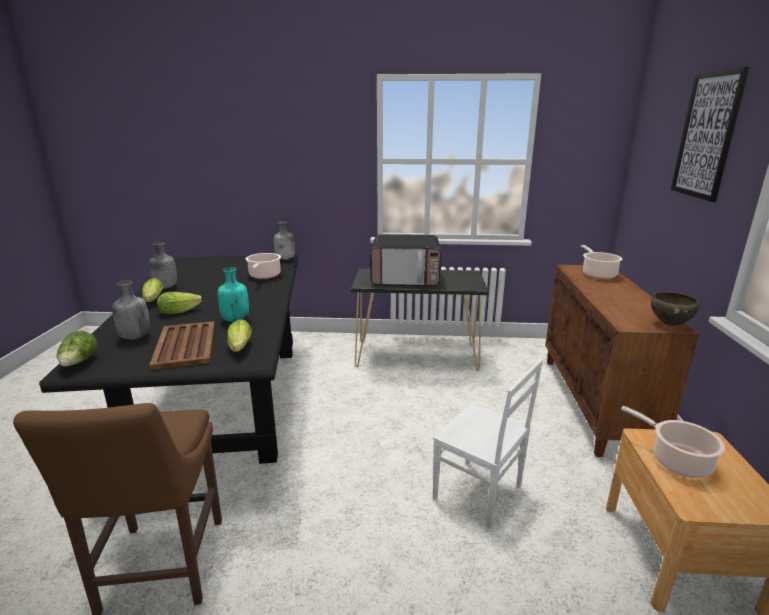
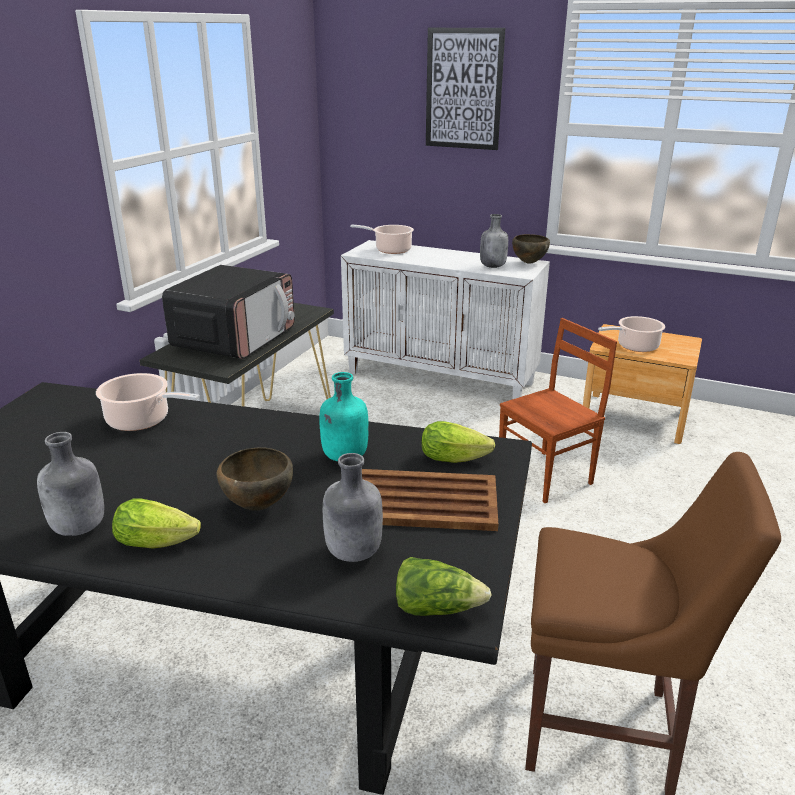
camera: 70 degrees left, 5 degrees up
(181, 311) = (257, 506): lettuce -> brown bowl
(285, 259) = (60, 394): grey bottle -> grey bottle (493, 266)
(478, 494) = (546, 476): white chair -> brown chair
(595, 403) = (441, 378): brown cabinet -> white cabinet

